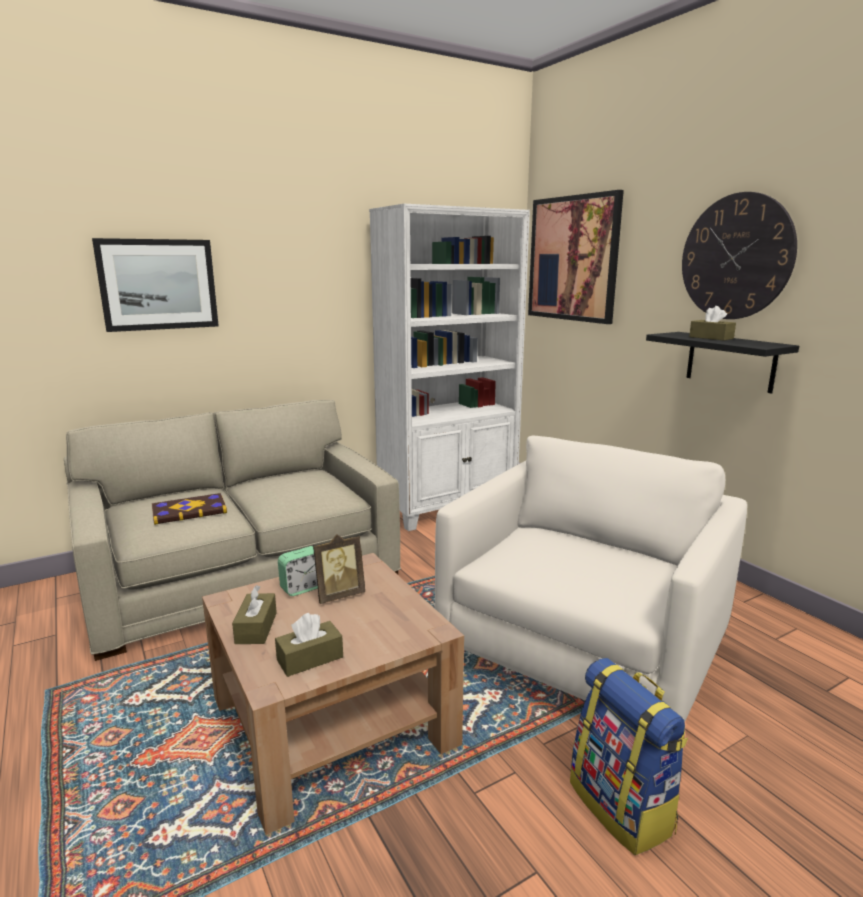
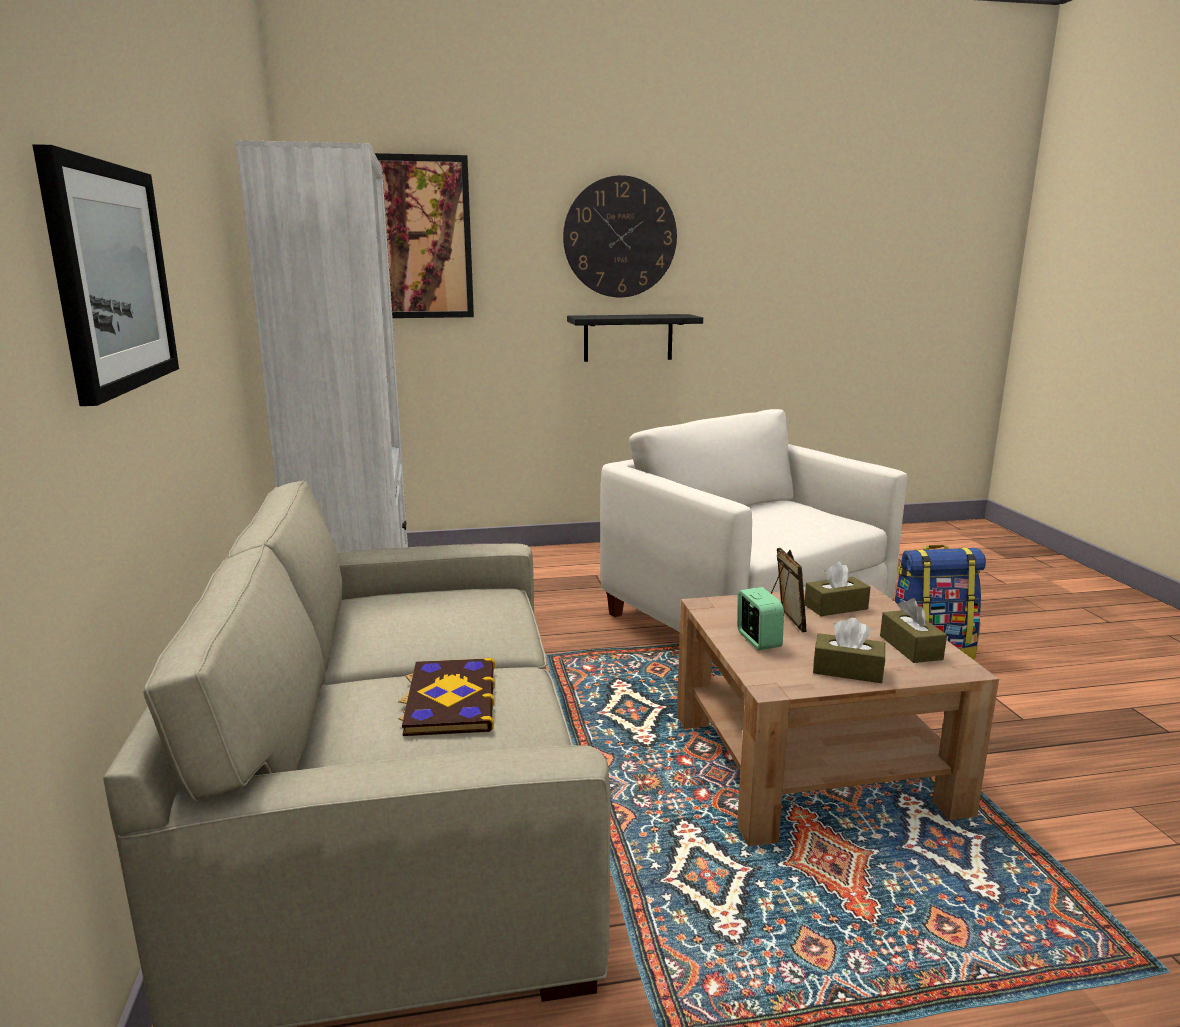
camera: 70 degrees left, 0 degrees up
(711, 338) = (624, 315): brown tissue box -> brown tissue box (836, 607)

